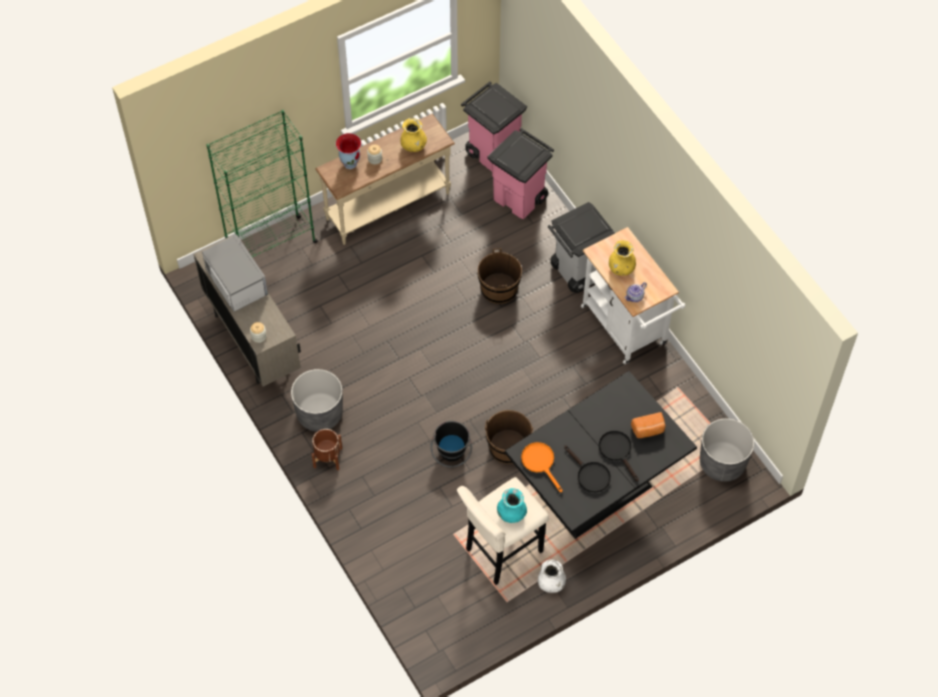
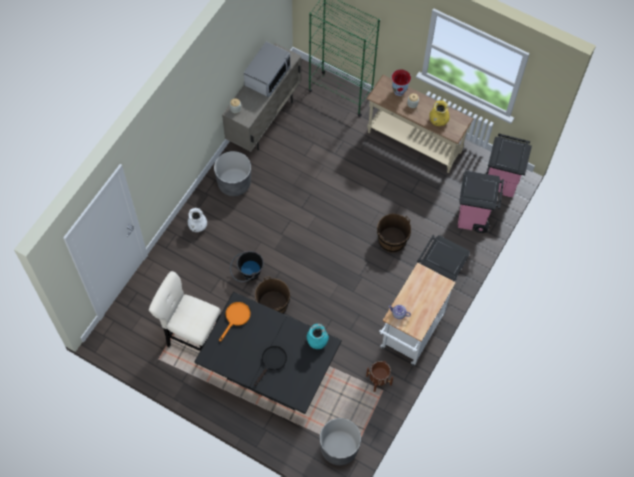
camera: 60 degrees right, 5 degrees up
(327, 458) = (205, 204): brown planter -> brown planter (378, 380)
(511, 514) = (188, 319): turquoise vase -> turquoise vase (317, 341)
(551, 583) = (186, 379): white vase -> white vase (198, 226)
(590, 475) = (243, 353): black frying pan -> none
(621, 268) = (417, 294): yellow vase -> none
(648, 430) = (299, 374): bread -> none

